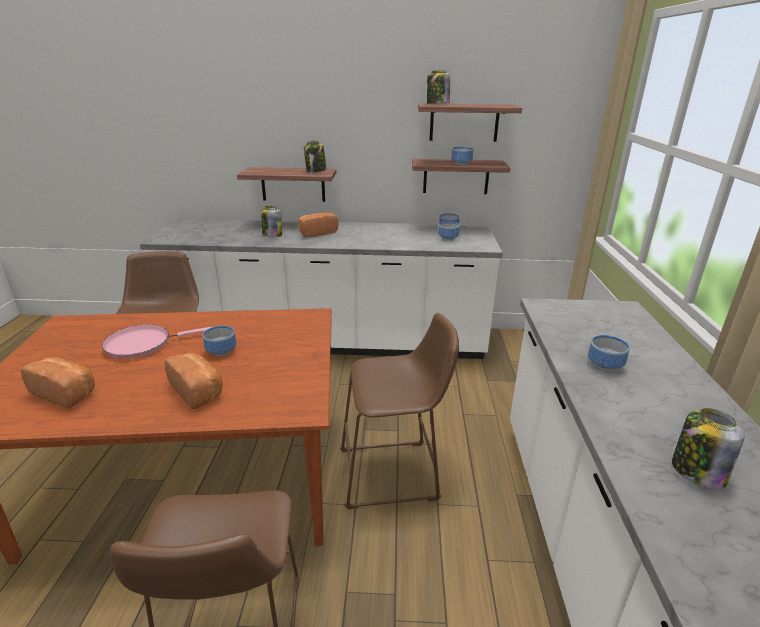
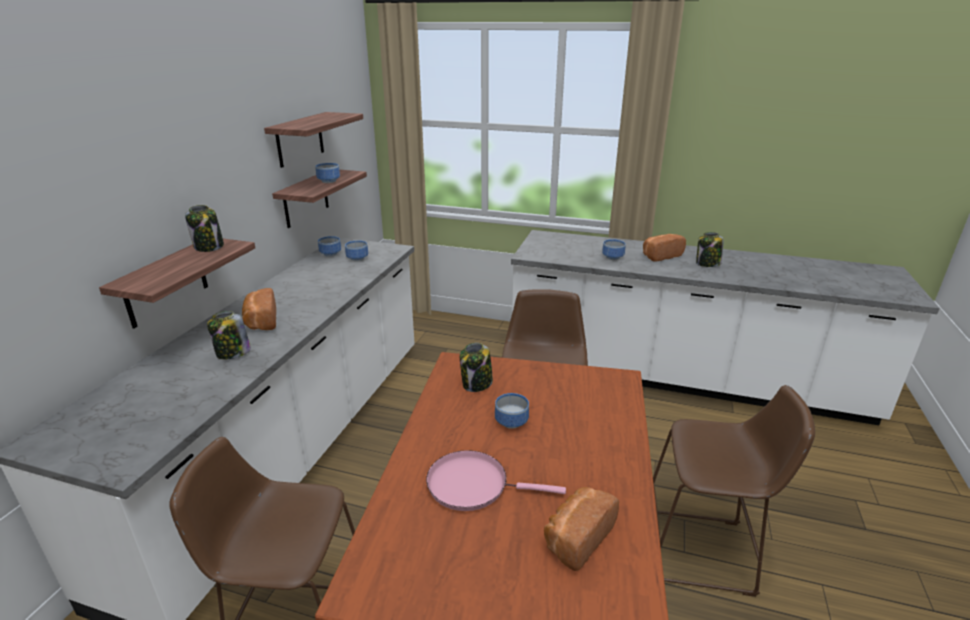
camera: 75 degrees left, 0 degrees up
(143, 344) = (473, 485): pink frying pan -> pink frying pan turned 105 degrees clockwise
(199, 391) = (587, 435): bread -> bread (660, 256)
(437, 104) = (295, 125): jar -> jar (477, 384)

